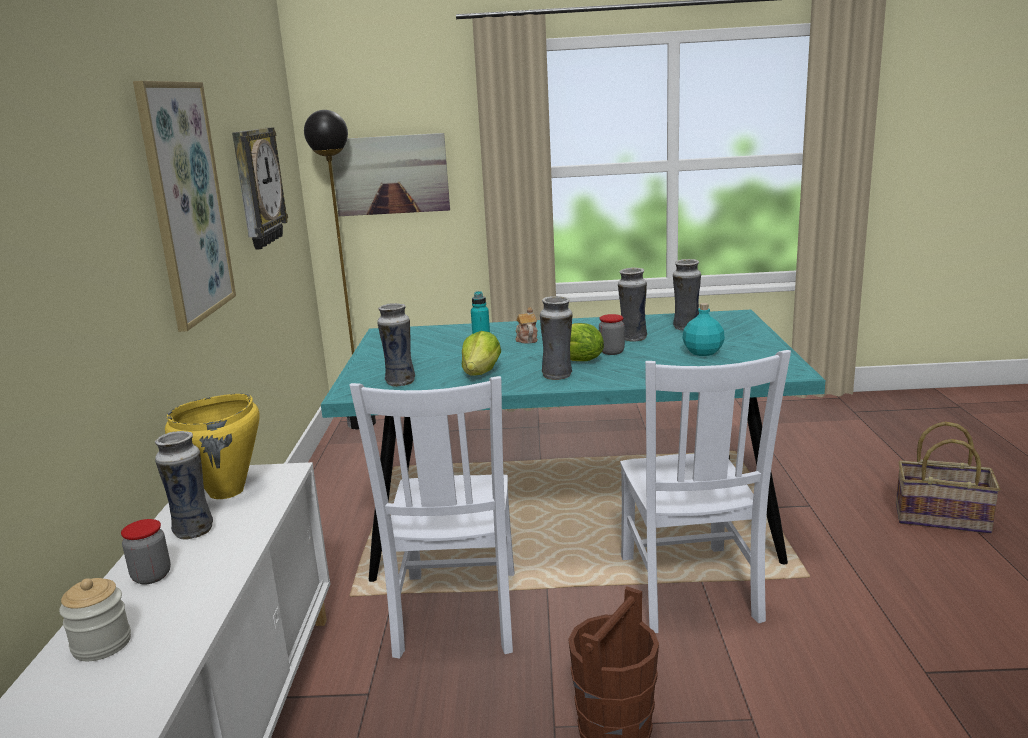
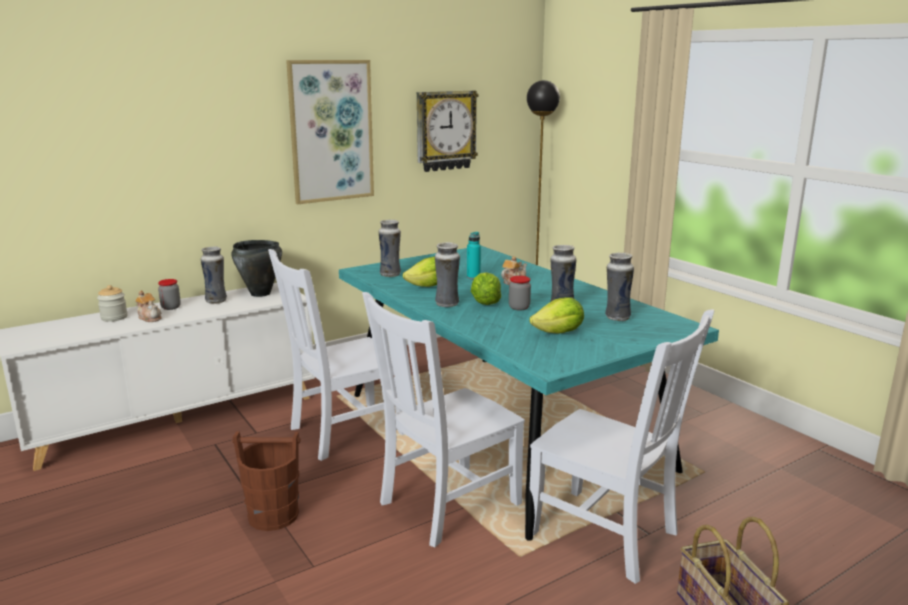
camera: 55 degrees right, 0 degrees up
(173, 603) = (150, 318): none -> teapot
(227, 491) = (260, 294): yellow cooking pot -> black cooking pot
(390, 175) = (586, 137): picture -> none
(703, 352) = (559, 333): turquoise bottle -> lettuce
(801, 524) = (607, 535): none -> white chair

